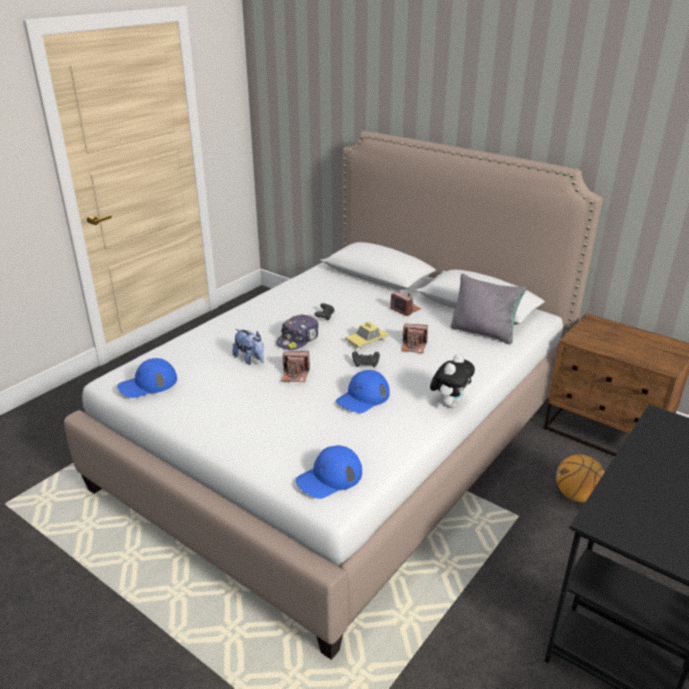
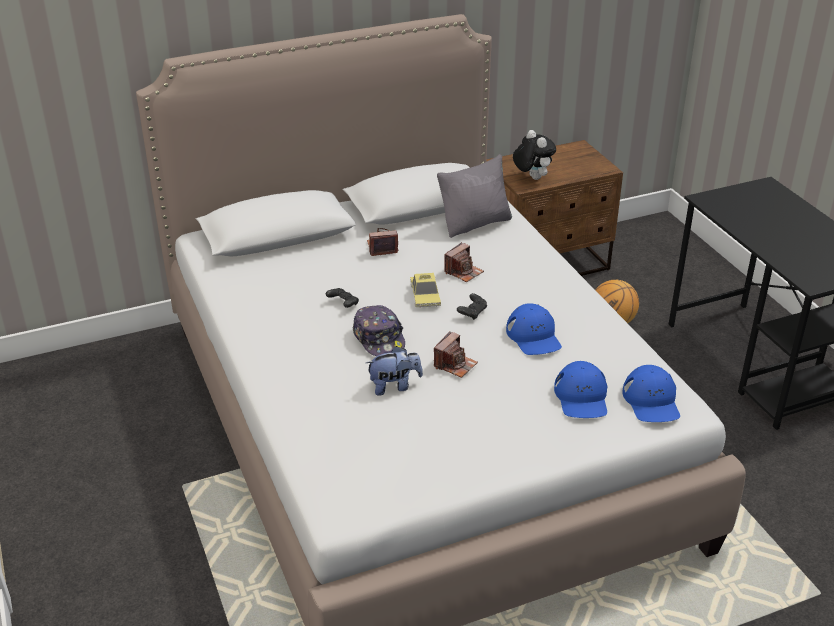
camera: 60 degrees left, 5 degrees up
(148, 384) = (382, 481): blue cap -> blue cap (581, 397)
(450, 403) = (582, 292): plush toy -> plush toy (532, 177)

